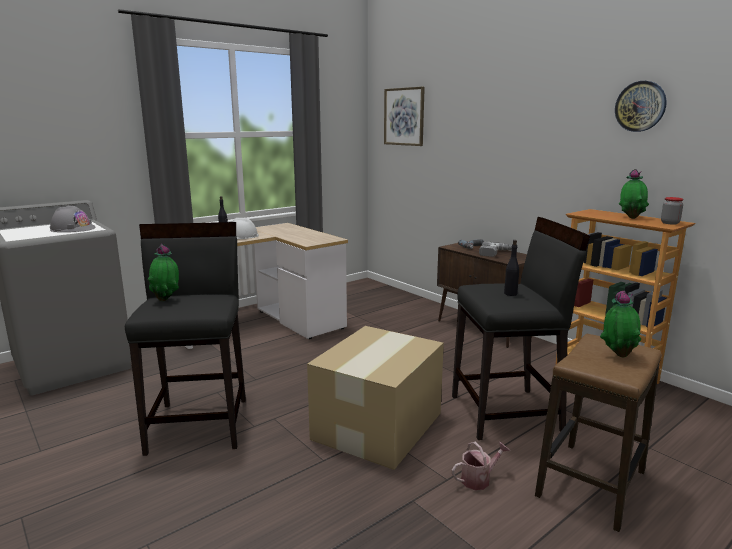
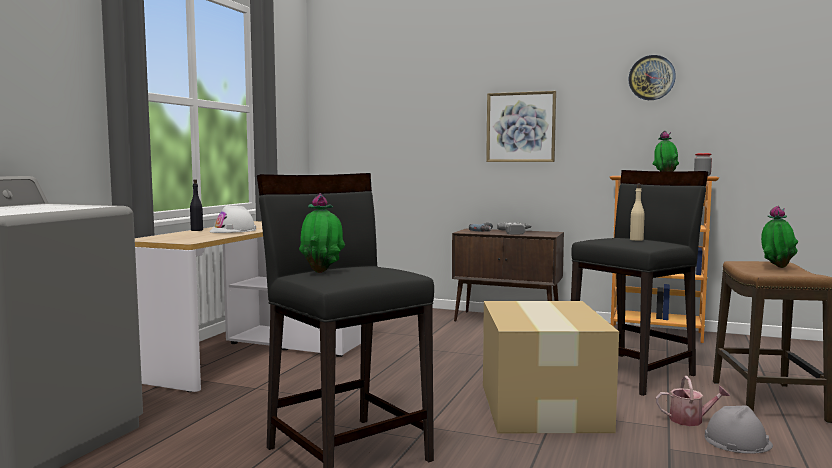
camera: 30 degrees left, 10 degrees down
(73, 228) = (60, 207): grey hard hat -> grey hard hat (737, 441)
(404, 116) = (367, 96): picture -> picture (520, 127)
(479, 479) = (690, 420): watering can -> watering can turned 60 degrees clockwise
(510, 294) = (636, 240): black bottle -> beige bottle

